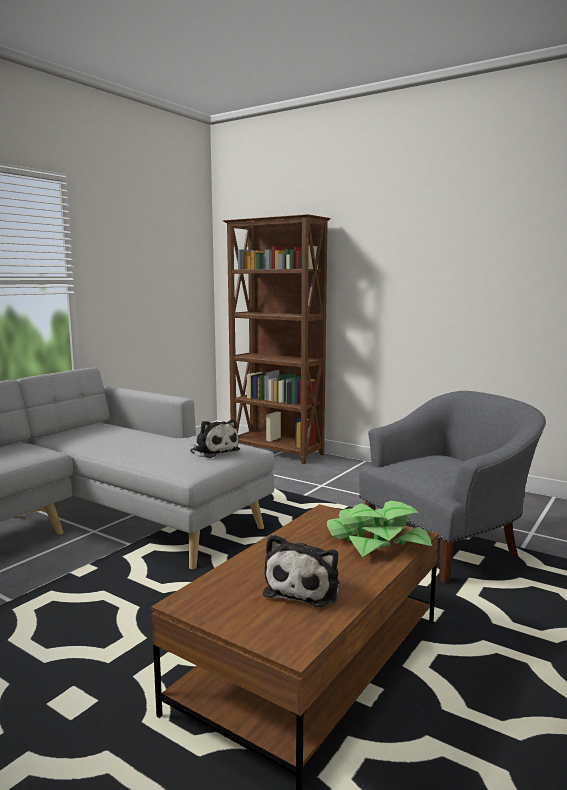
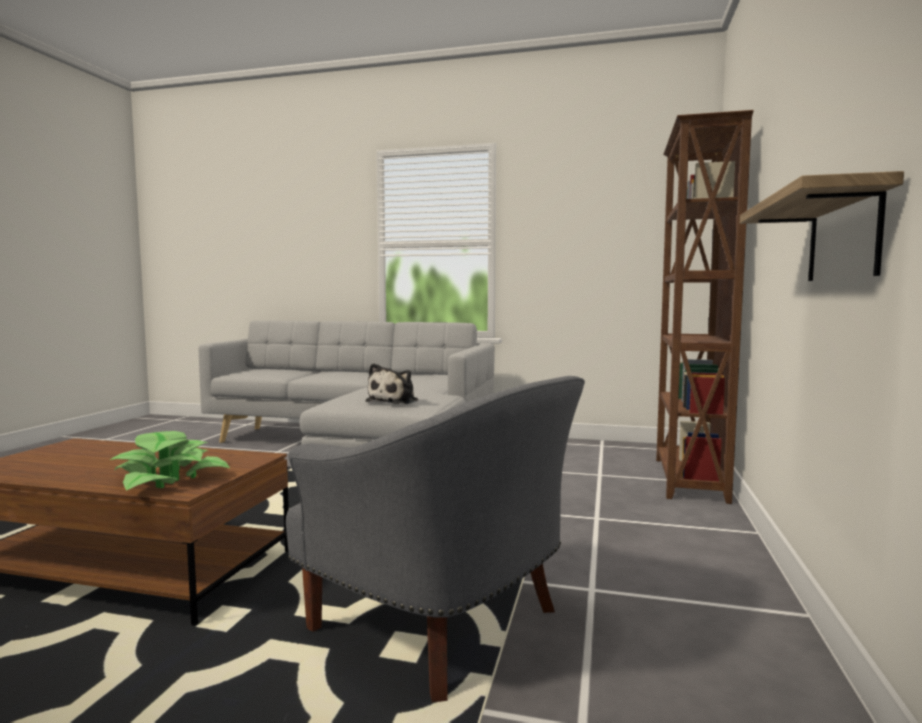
camera: 70 degrees right, 5 degrees down
(305, 587) = (72, 465): plush toy -> none
(471, 312) = (843, 237): none -> shelf

